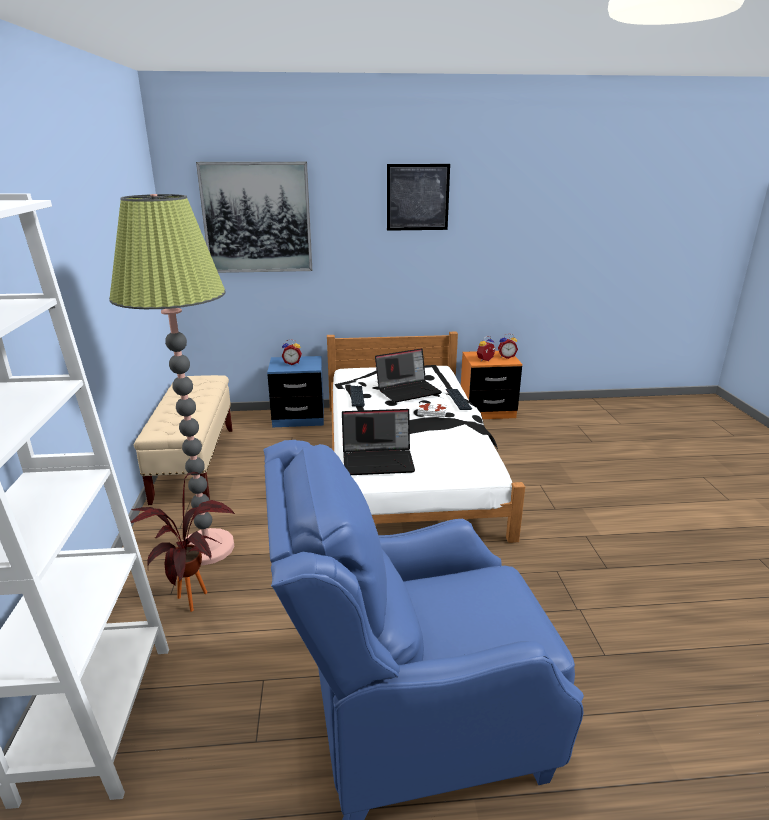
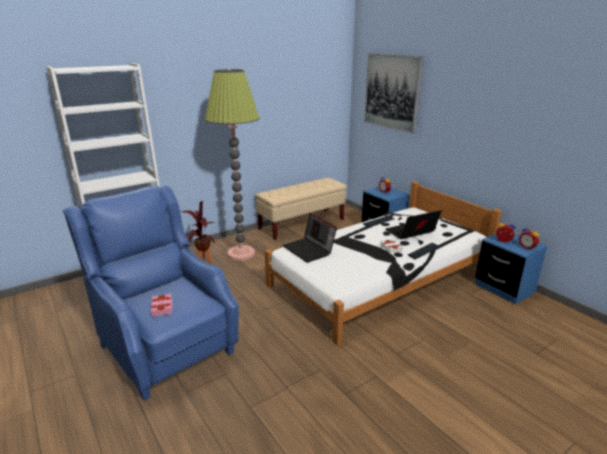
camera: 60 degrees right, 0 degrees up
(408, 390) = (411, 232): laptop -> laptop turned 120 degrees clockwise
(417, 197) = (490, 90): picture -> none
(487, 411) = (504, 288): orange nightstand -> blue nightstand
(487, 623) = (162, 307): none -> pink book

